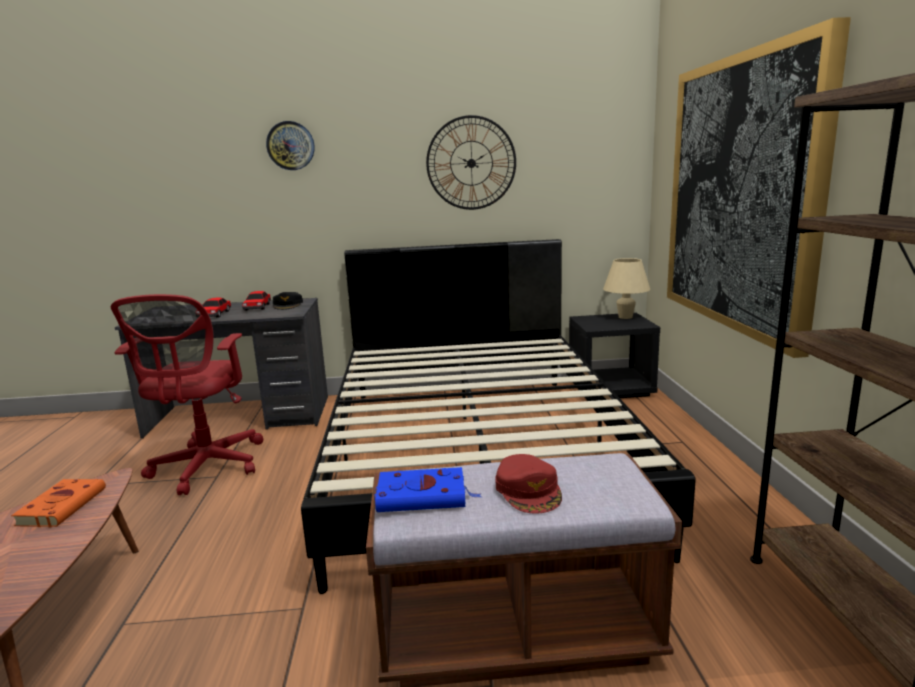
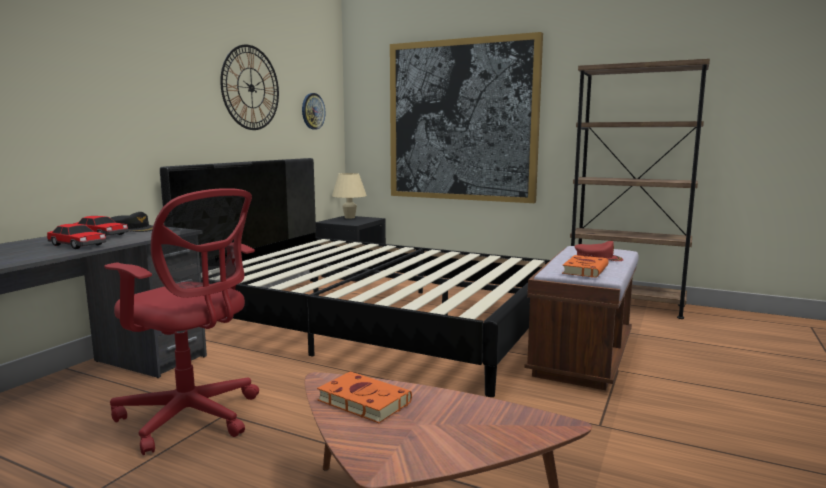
camera: 60 degrees left, 5 degrees down
(290, 146) = (98, 42): wall clock -> wall clock (312, 111)
(424, 496) = (585, 270): blue book -> orange book

